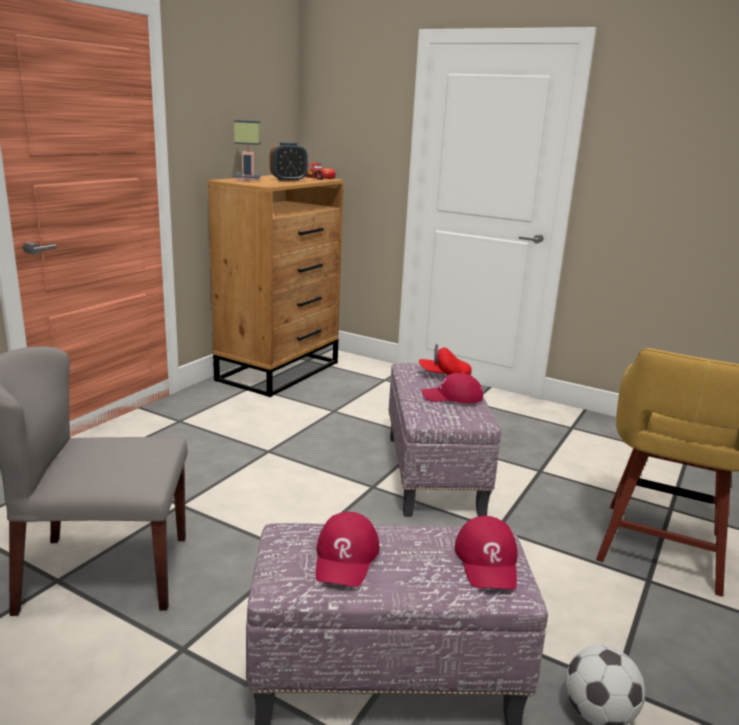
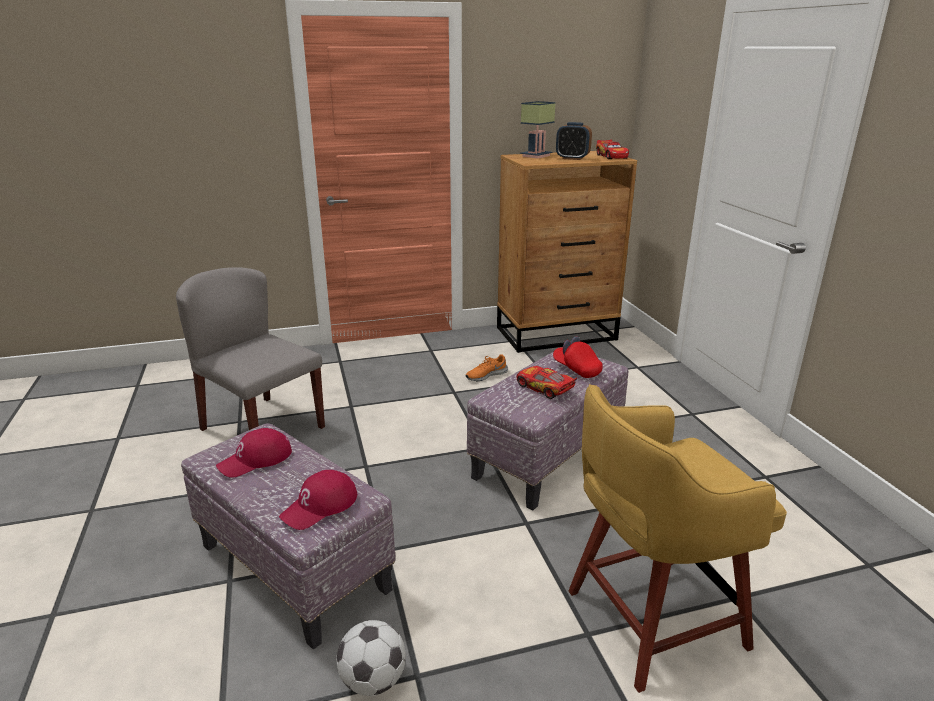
camera: 45 degrees right, 5 degrees up
(273, 426) = (486, 375): none -> orange shoe
(452, 397) = (544, 388): red cap -> toy car

